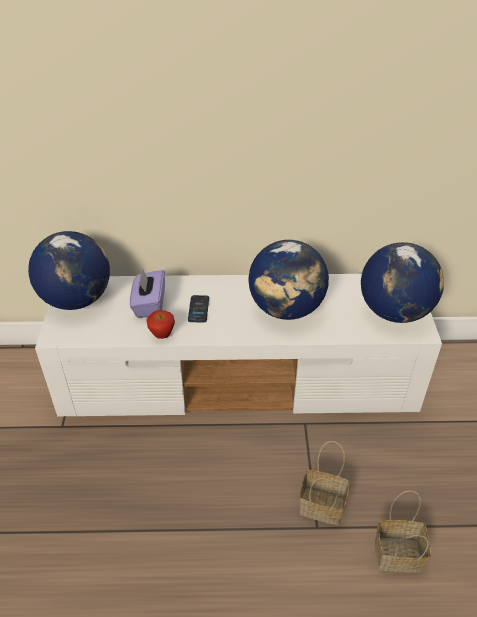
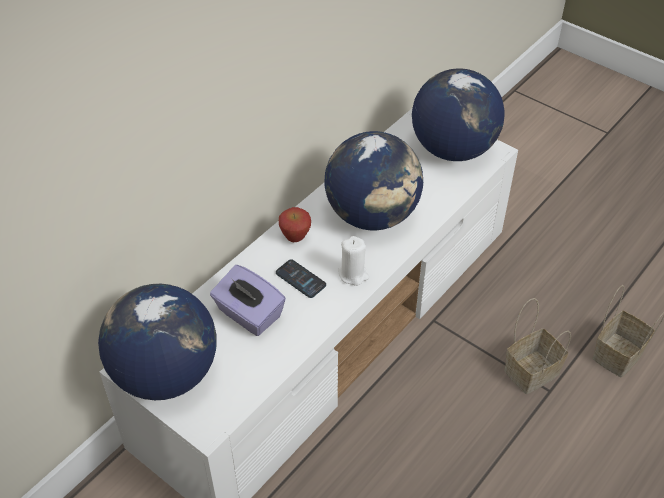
camera: 50 degrees left, 5 degrees up
(162, 335) = (309, 331): apple -> apple (295, 238)
(227, 328) = (353, 274): none -> white candle

